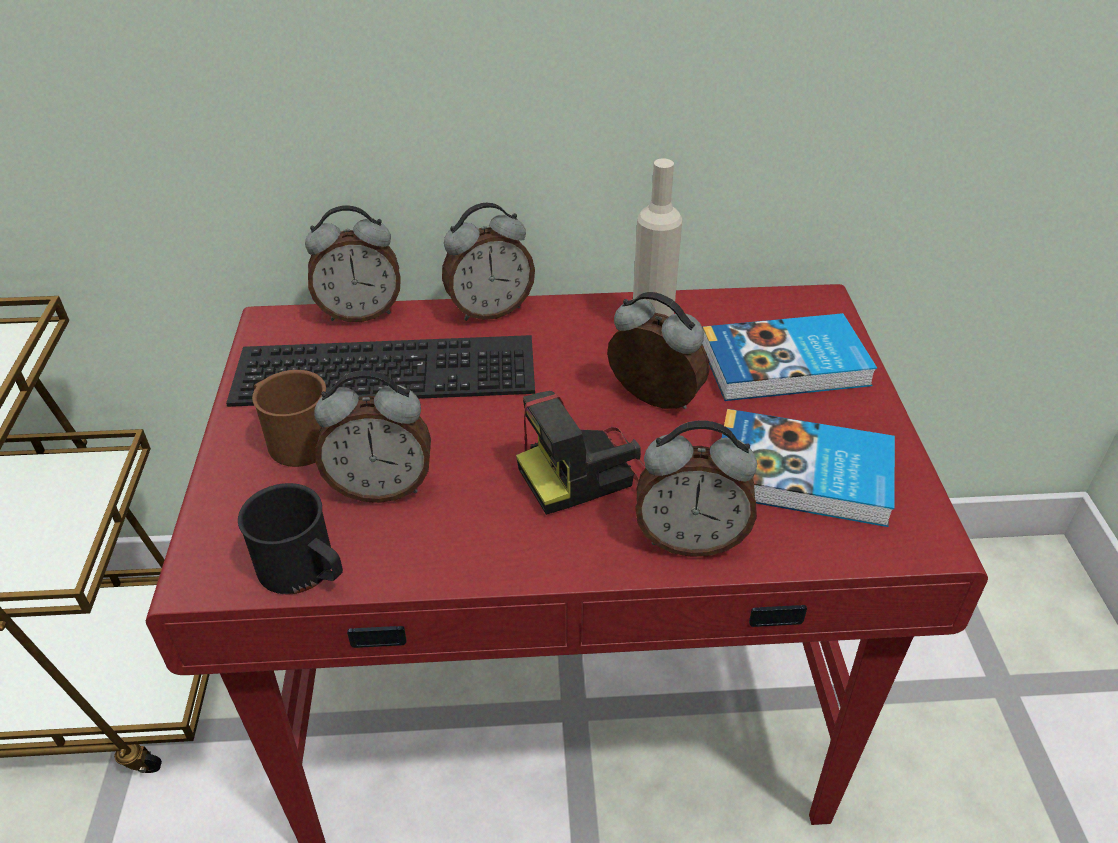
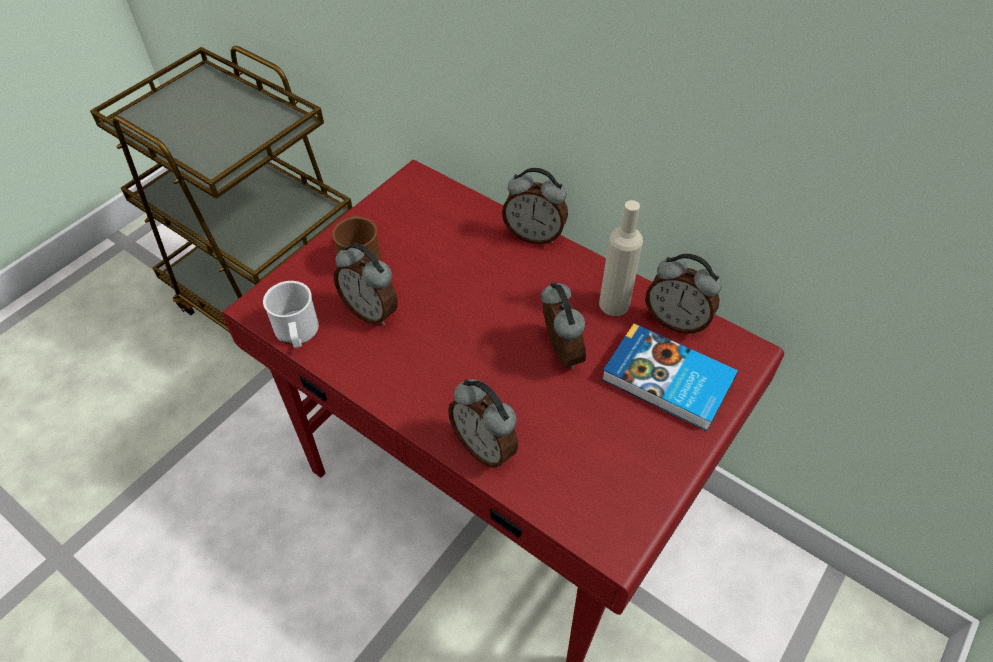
camera: 40 degrees right, 10 degrees up
(305, 571) = (297, 334): black mug -> white mug
(360, 312) = (464, 196): alarm clock -> alarm clock (676, 321)
(389, 367) = (444, 241): keyboard -> none
(592, 475) = (477, 375): camera -> none
(803, 476) = (590, 456): book -> none

